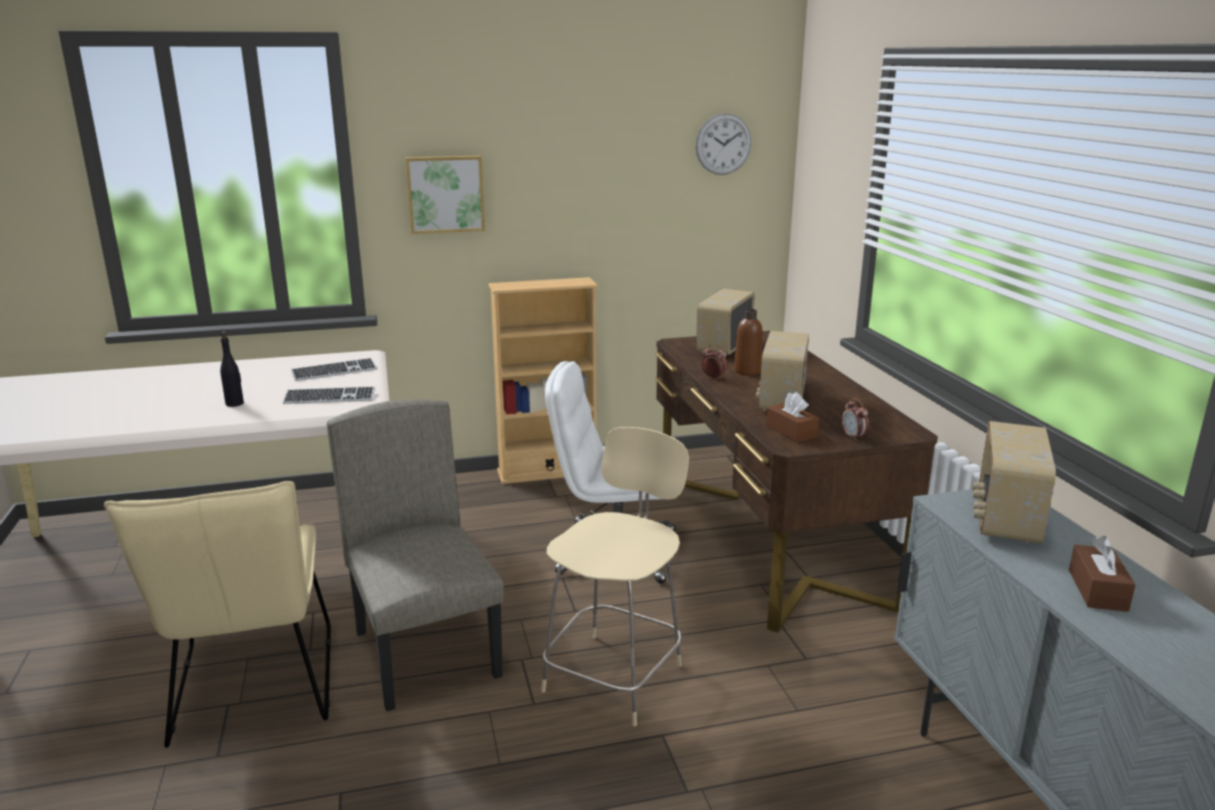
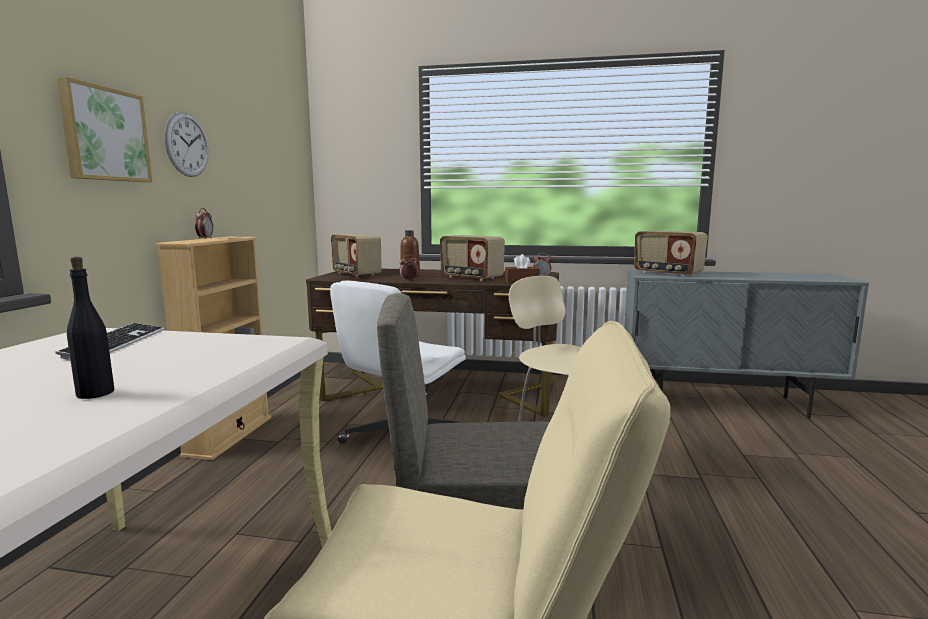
camera: 65 degrees left, 10 degrees down
(329, 398) = (213, 350): keyboard -> none
(543, 281) = (205, 238): none -> alarm clock
(723, 144) = (283, 131): wall clock -> wall clock (187, 145)
(1097, 590) = (739, 275): brown tissue box -> none

